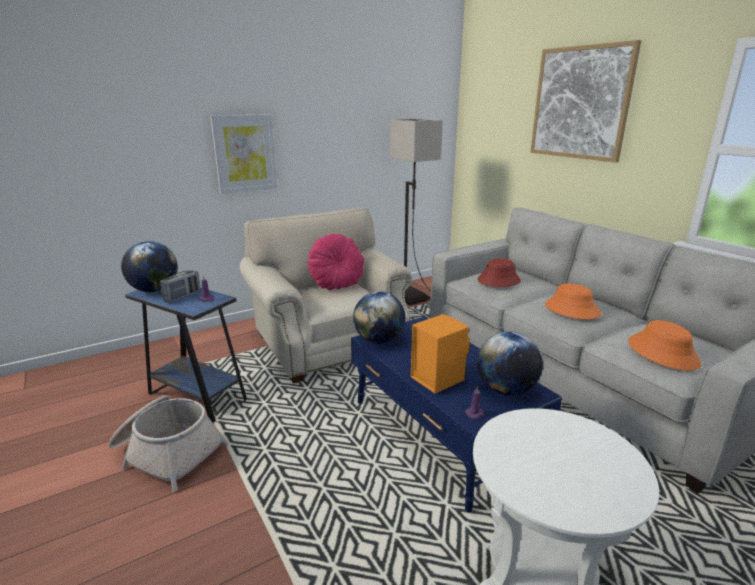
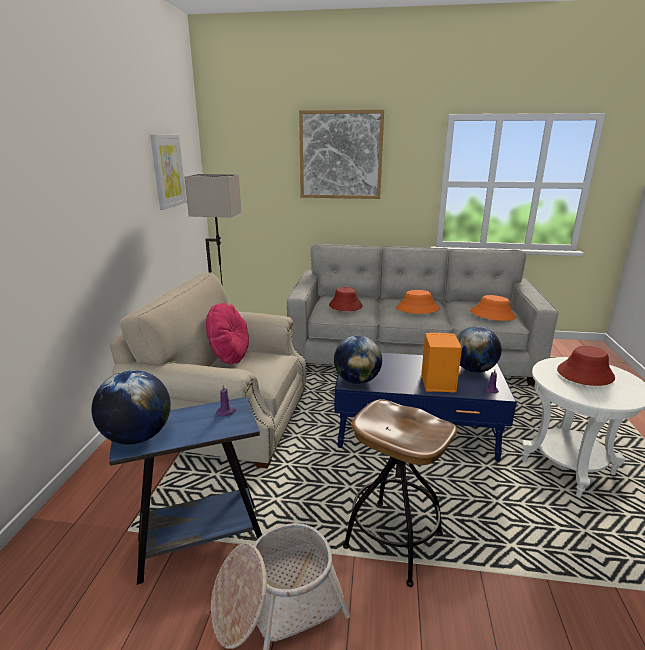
camera: 50 degrees left, 0 degrees up
(182, 297) = (193, 424): radio -> none
(245, 153) = (66, 233): picture -> picture (168, 171)
(272, 481) = (393, 540): none -> brown stool
(573, 452) = (584, 374): none -> red hat

